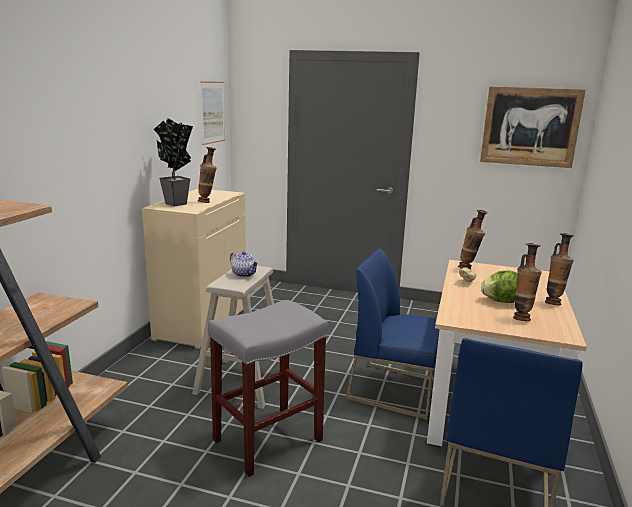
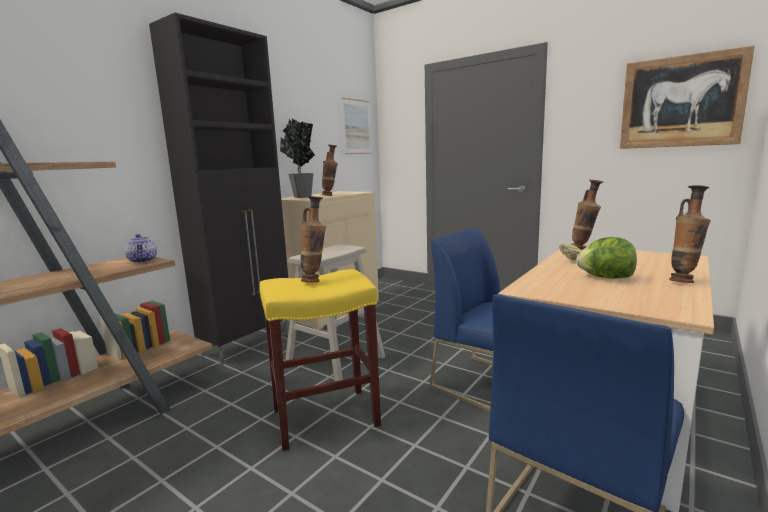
camera: 20 degrees right, 5 degrees down
(133, 372) = (249, 344): none -> black cabinet
(244, 274) = (333, 251): teapot -> teapot (143, 260)
(268, 439) = (326, 416): grey stool -> yellow stool
(521, 318) = (623, 293): vase -> vase (315, 281)

